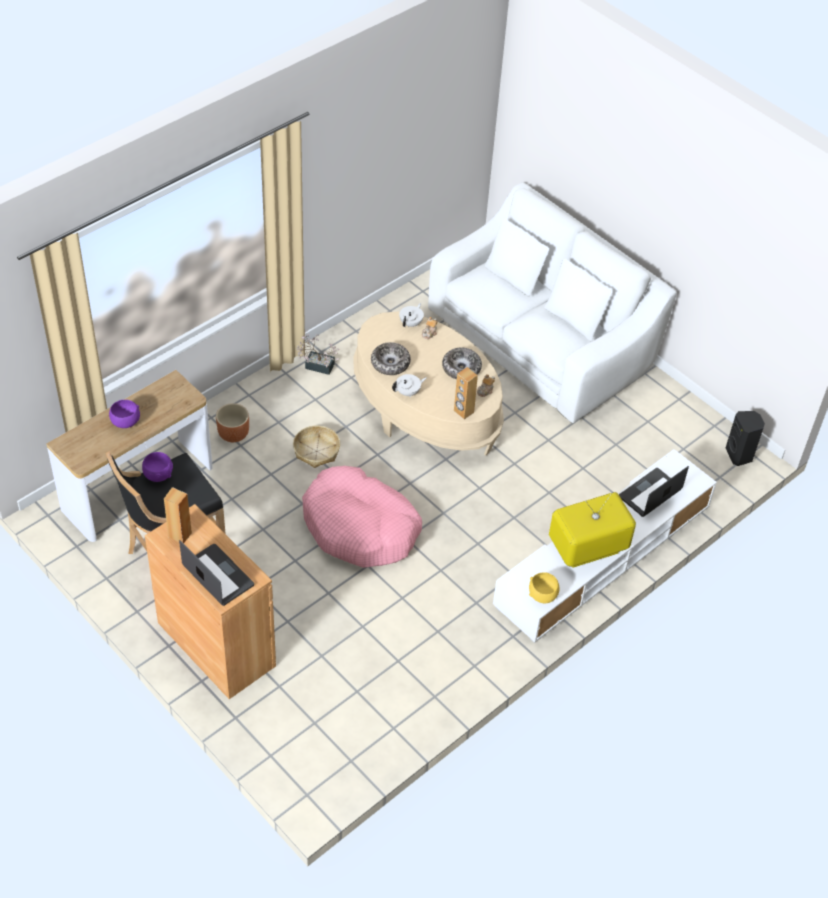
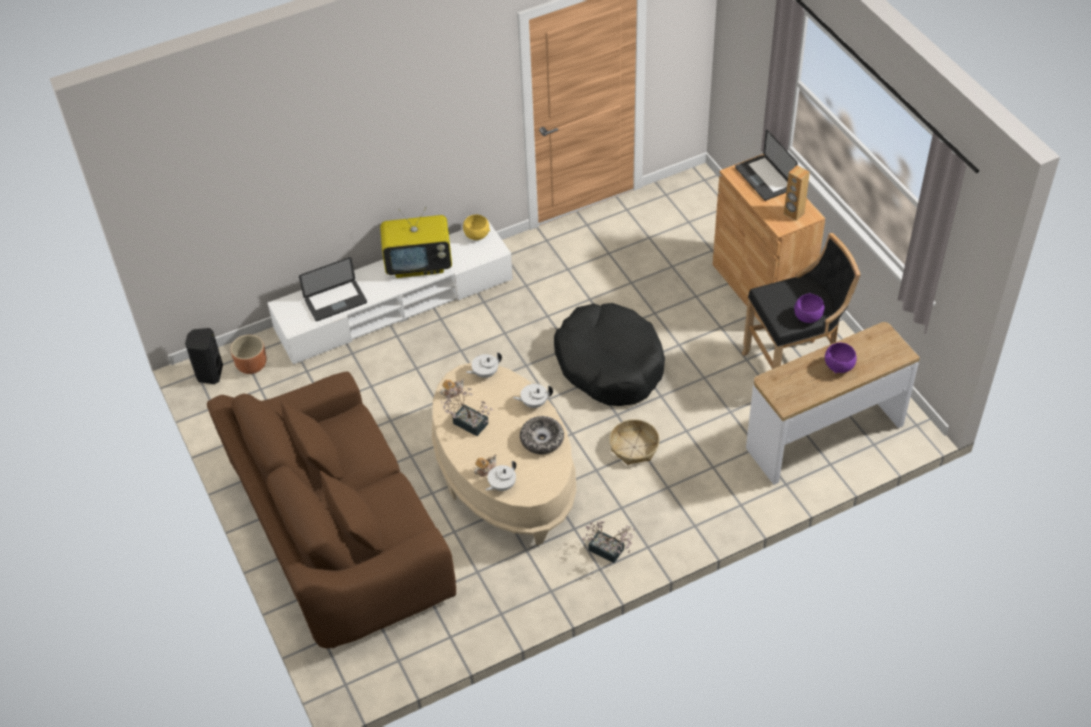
camera: 160 degrees left, 0 degrees up
(233, 434) = (718, 480): brown planter -> brown planter (252, 365)
(360, 527) = (610, 364): pink dog bed -> black dog bed
(461, 368) = (467, 421): bowl -> potted plant
(463, 412) = (485, 373): brown speaker -> white teapot
(540, 342) = (341, 538): white sofa -> brown sofa

